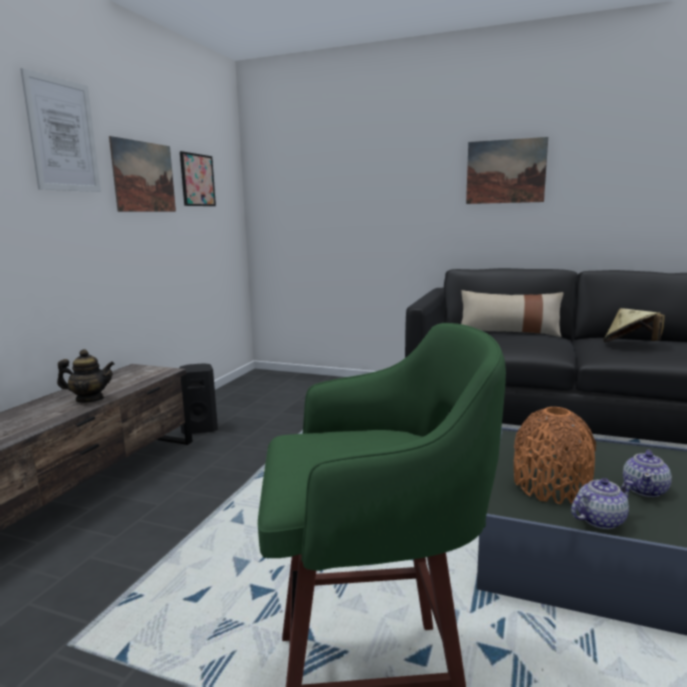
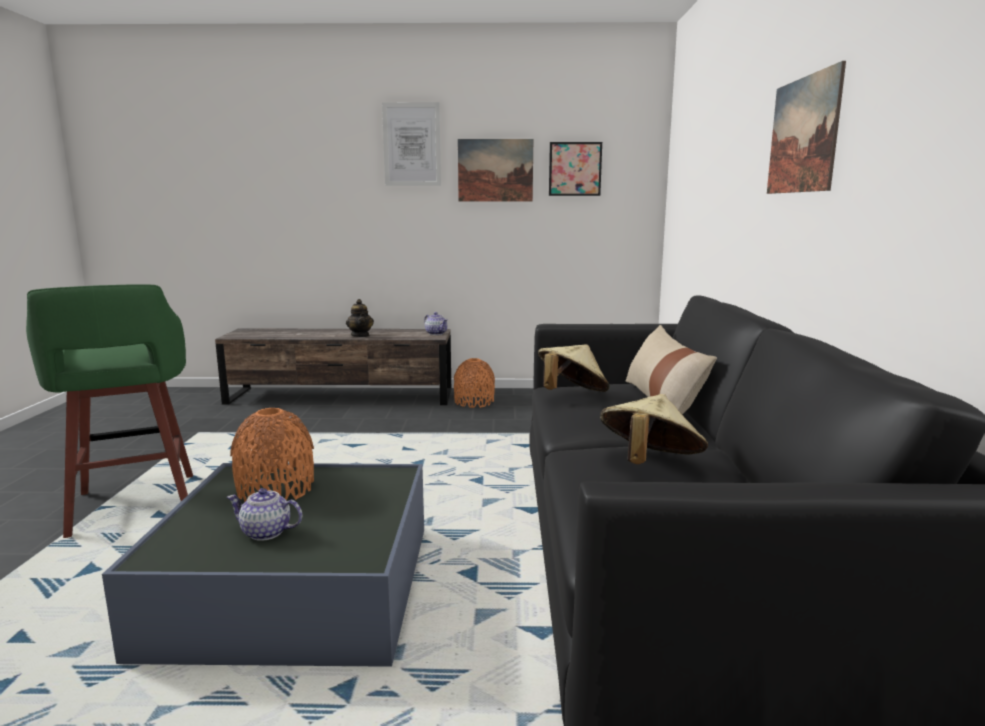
camera: 70 degrees right, 0 degrees up
(200, 429) = (474, 402): black speaker -> orange vase
(497, 342) = (571, 395): none -> beige hat
(599, 520) = (202, 504): teapot -> teapot (436, 333)

